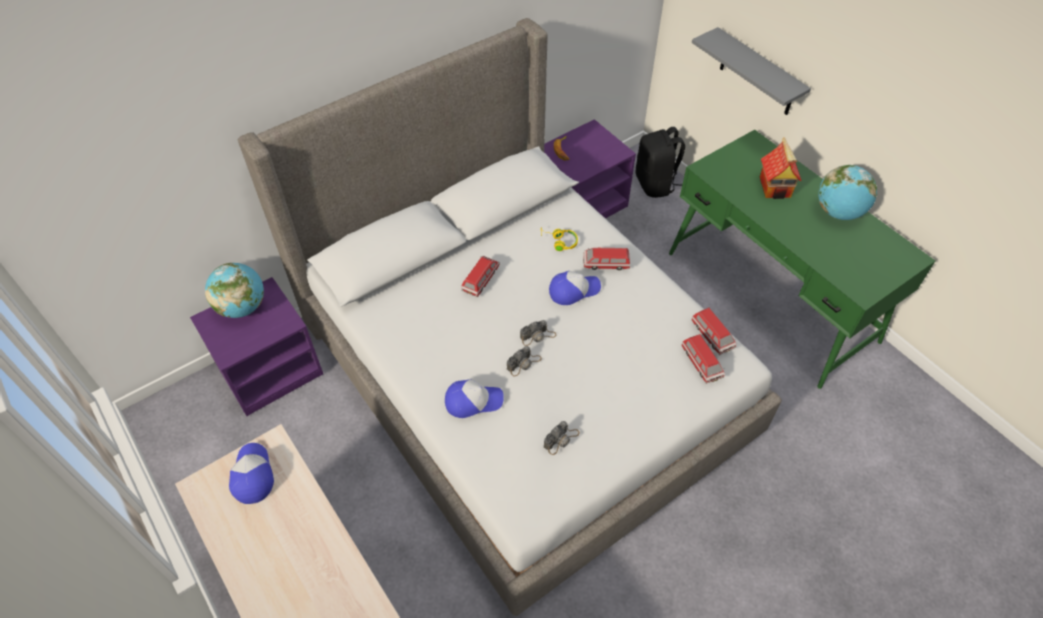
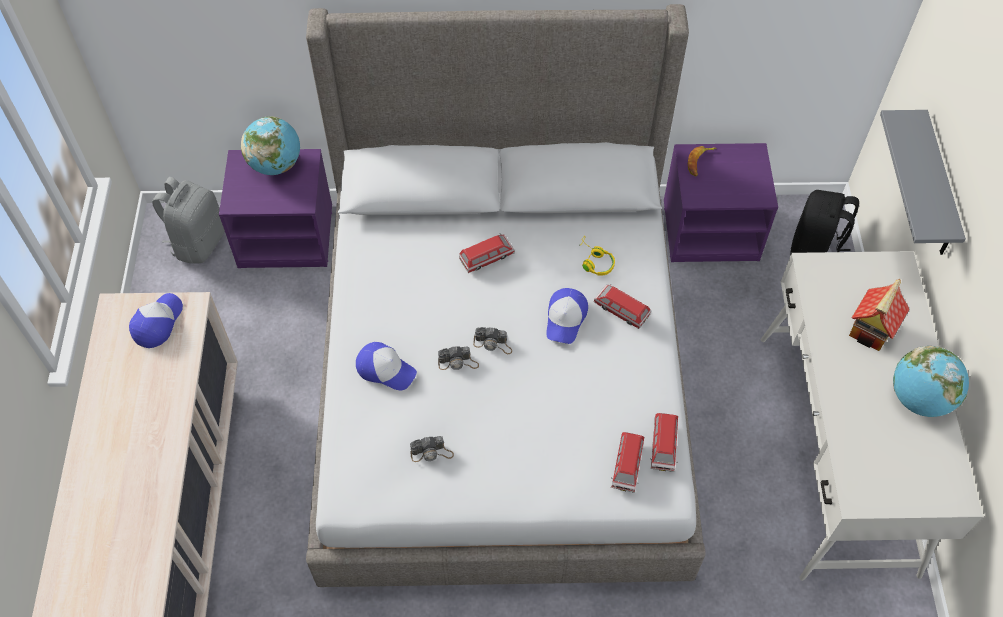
camera: 35 degrees right, 5 degrees up
(194, 415) = (198, 242): none -> grey backpack
(573, 290) = (566, 319): cap -> cap turned 90 degrees clockwise
(770, 296) = (835, 451): green desk -> white desk

